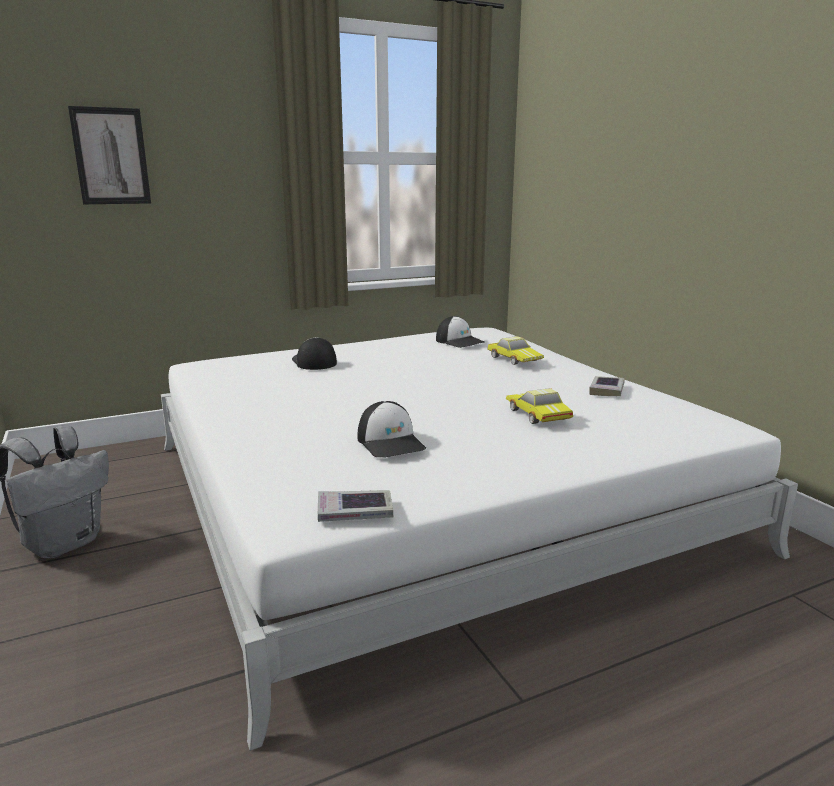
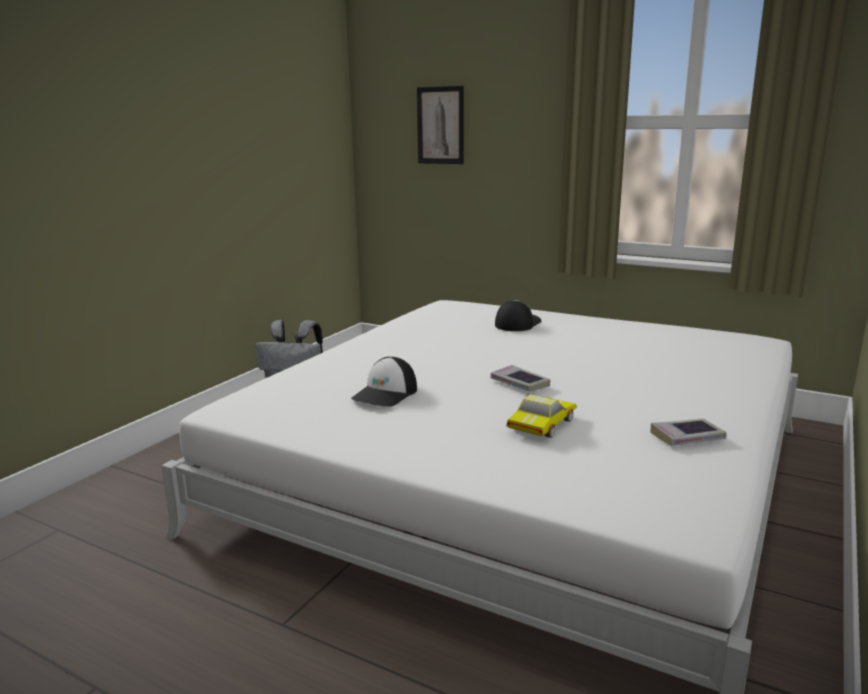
camera: 55 degrees right, 0 degrees up
(355, 512) = (259, 419): book -> book (519, 383)
(460, 341) = (682, 343): cap -> none
(515, 358) = (688, 375): toy car -> none

